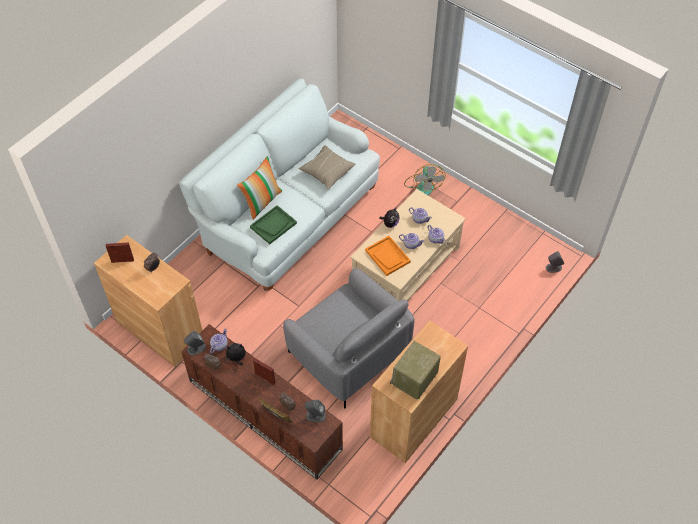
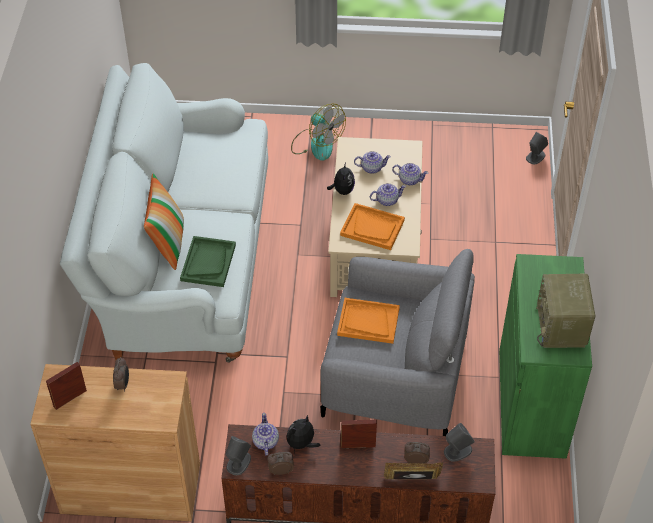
camera: 35 degrees left, 5 degrees down
(327, 171) = (219, 168): beige pillow -> none
(338, 311) = (368, 322): none -> orange tray
(414, 418) = (531, 403): brown cabinet -> green cabinet

